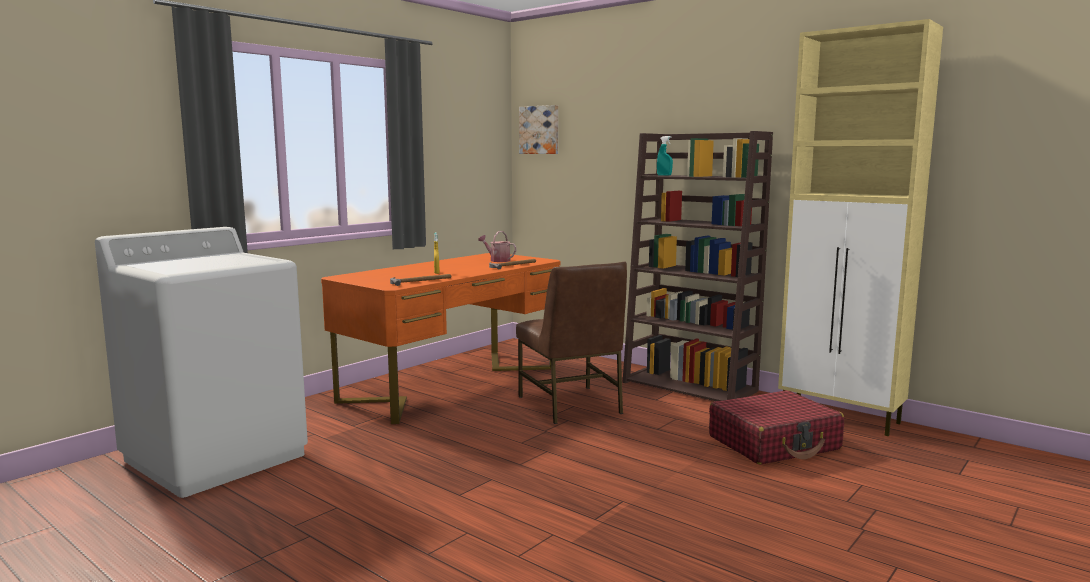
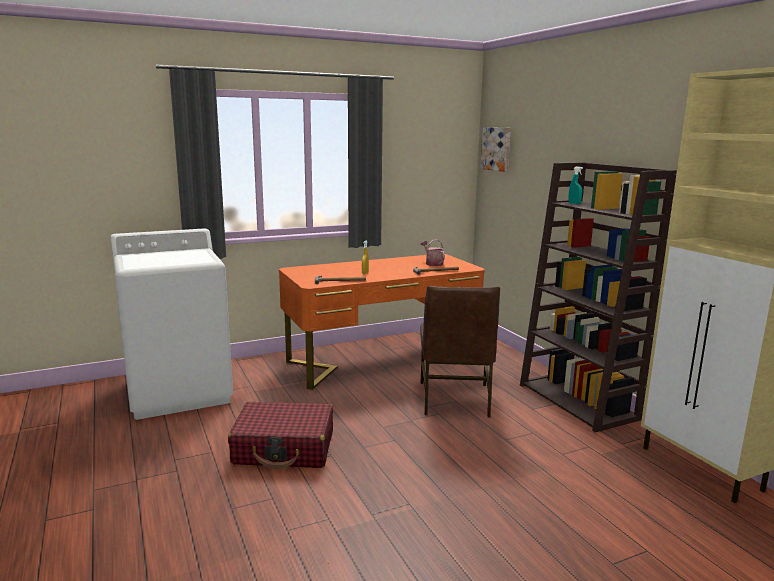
camera: 25 degrees right, 5 degrees up
(774, 443) = (601, 481): red suitcase -> red suitcase (284, 448)

